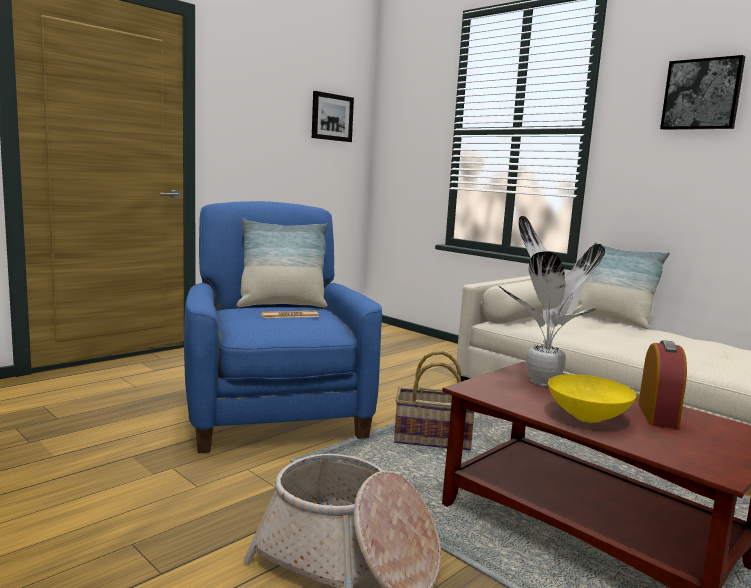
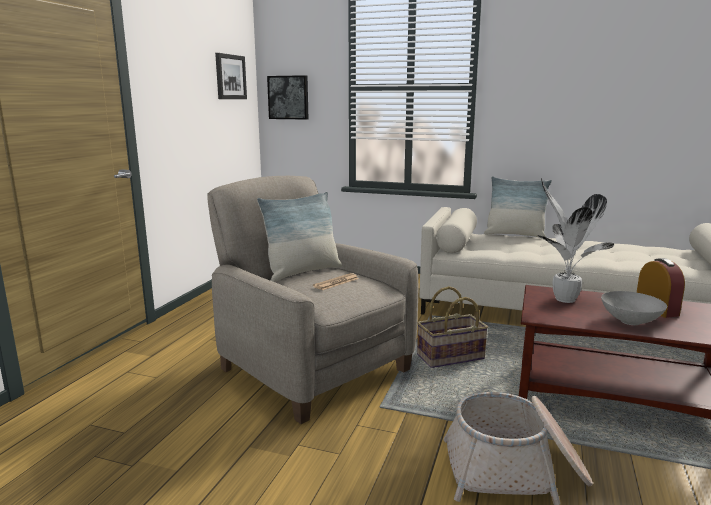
camera: 25 degrees left, 5 degrees up
(275, 413) = (313, 368): blue armchair -> beige armchair
(587, 417) = (629, 321): yellow bowl -> grey bowl
(702, 94) = (563, 60): picture -> picture (289, 97)

